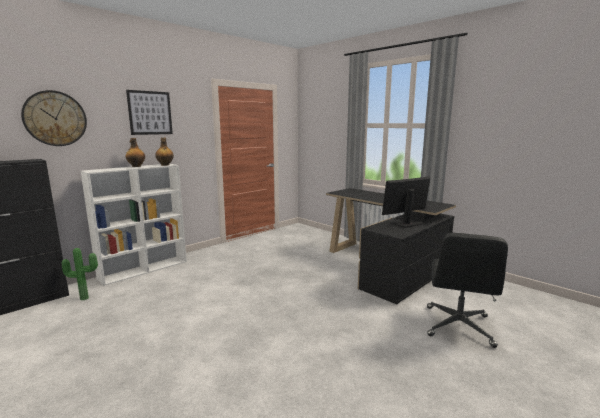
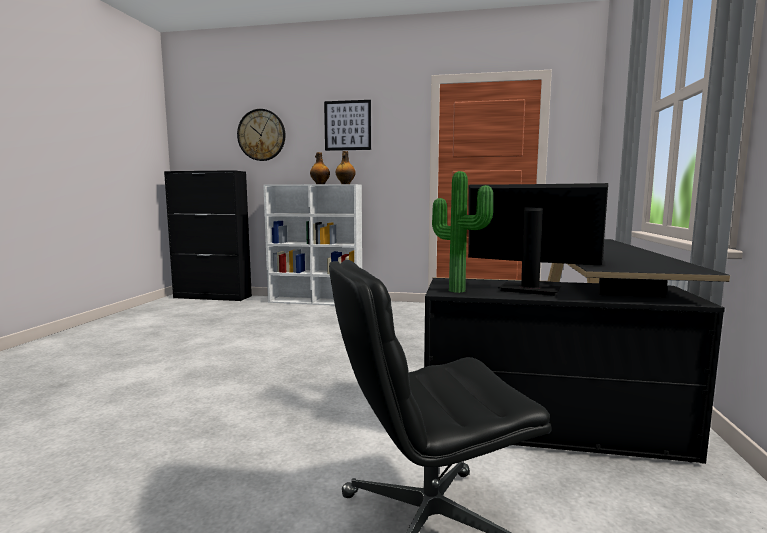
camera: 55 degrees right, 5 degrees down
(85, 297) = (241, 305): potted plant -> potted plant (459, 290)

